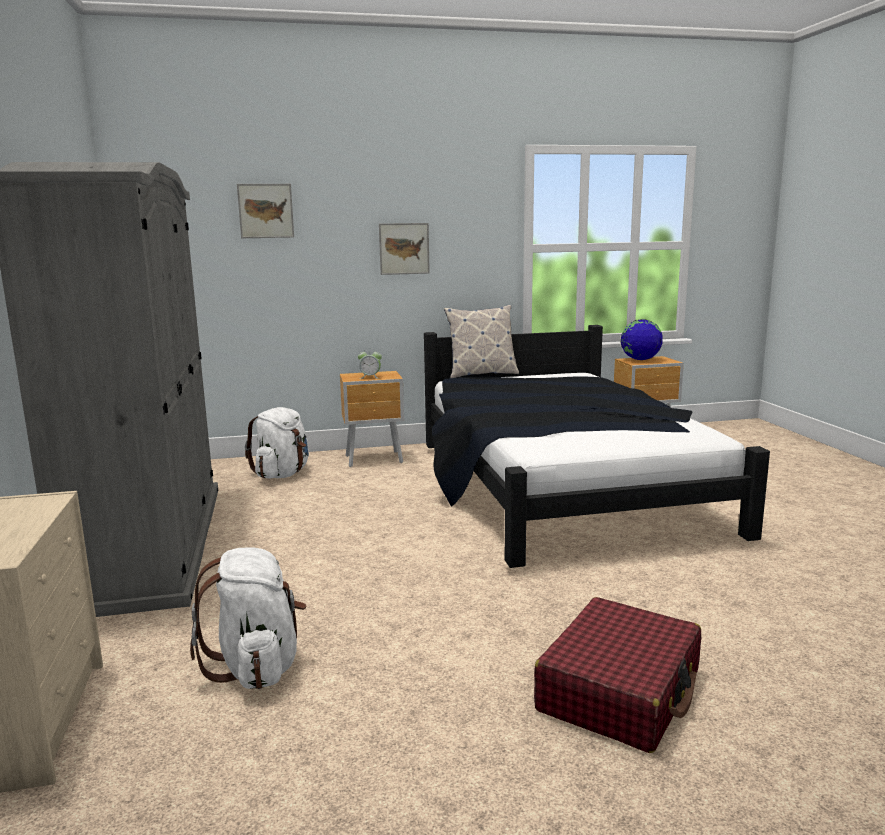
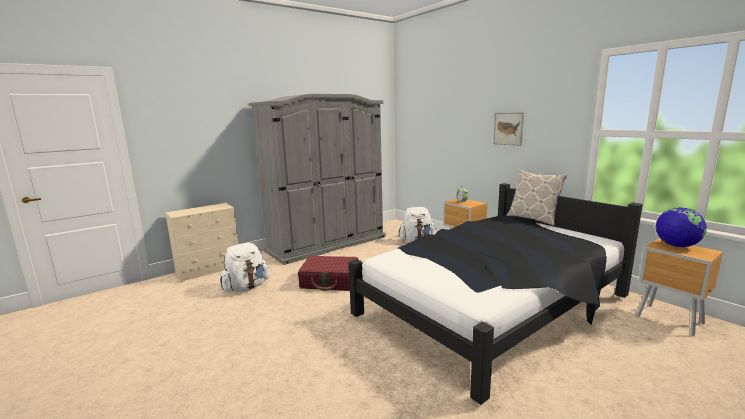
camera: 65 degrees right, 0 degrees up
(266, 211) = (445, 106): picture -> none
(620, 691) = (244, 371): red suitcase -> red suitcase (330, 281)

